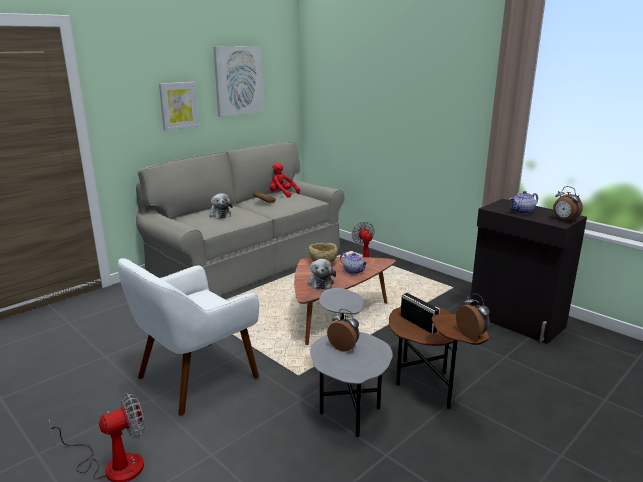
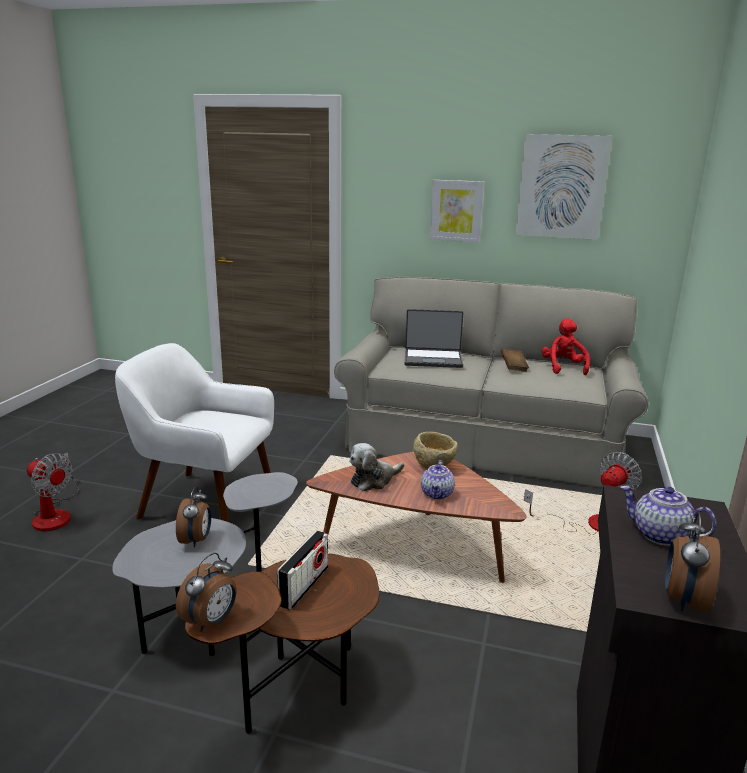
camera: 60 degrees right, 0 degrees up
(219, 214) = (433, 359): plush toy -> laptop

